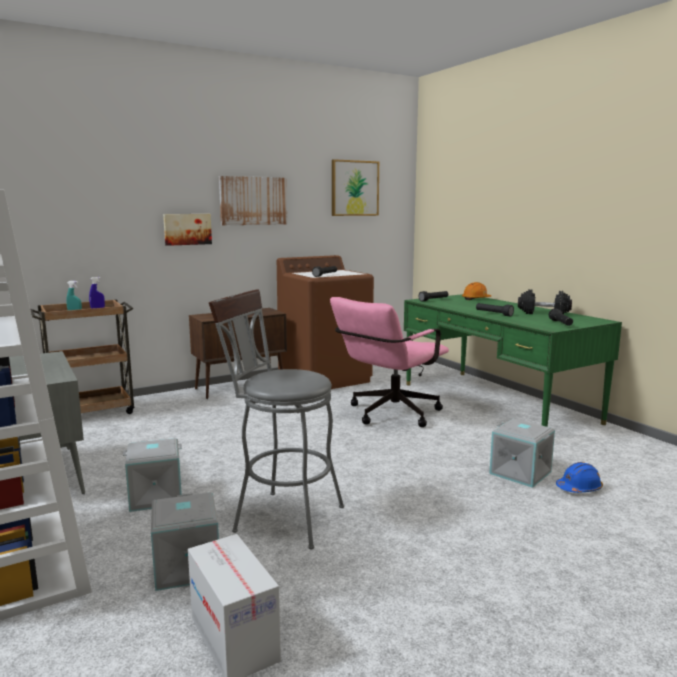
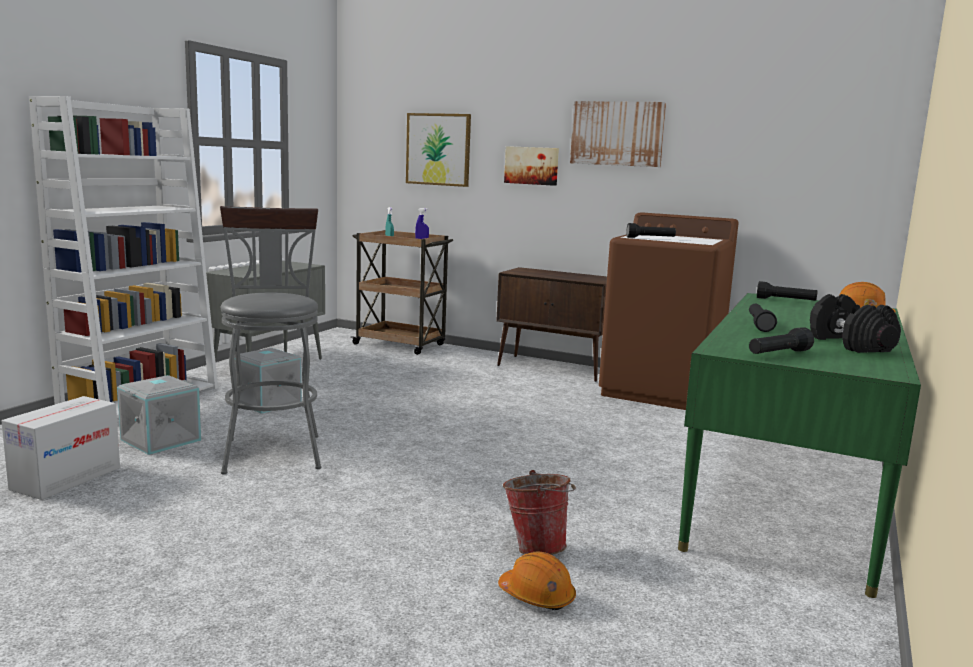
camera: 55 degrees right, 0 degrees up
(354, 188) = (787, 117): picture -> picture (438, 149)
(388, 415) = (602, 441): pink office chair -> none
(521, 472) = (536, 547): grey storage box -> bucket
(579, 488) = (537, 596): blue hard hat -> orange hard hat

